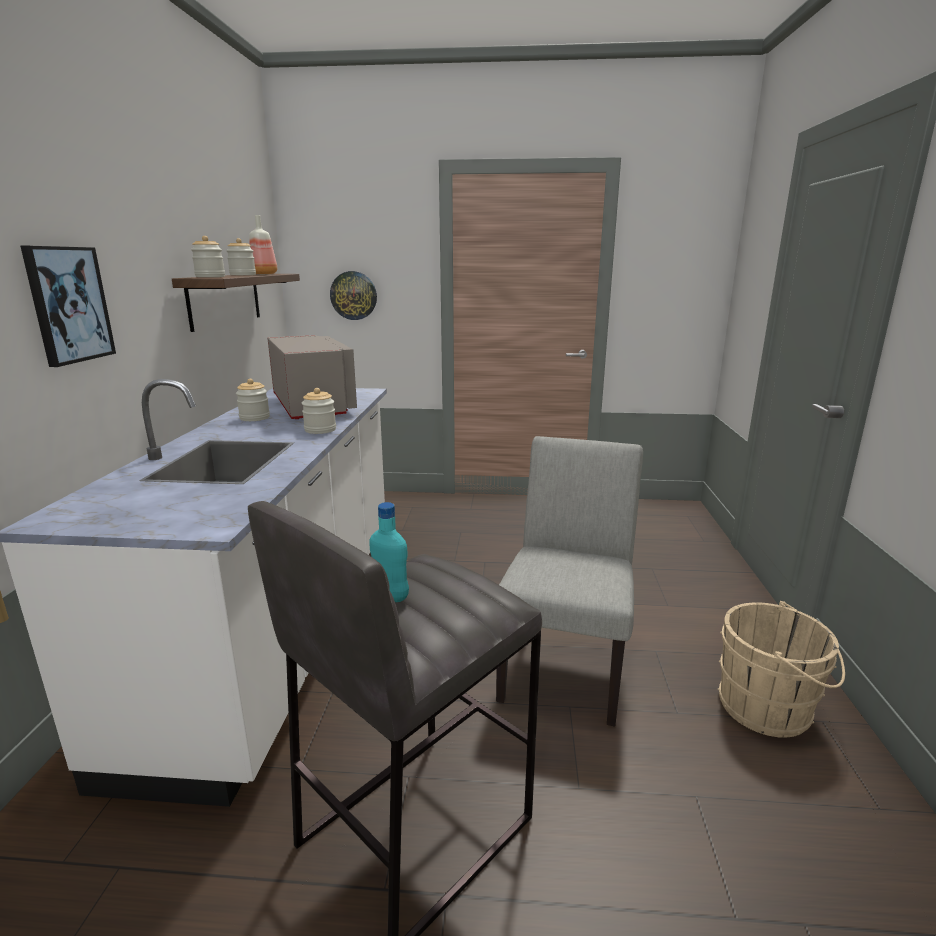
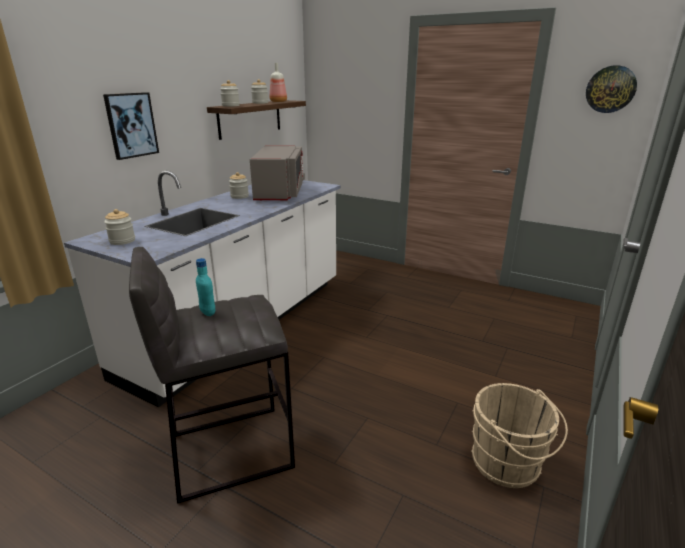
camera: 25 degrees right, 5 degrees up
(320, 430) = (263, 209): jar -> jar (122, 241)
(353, 295) = (347, 116): wall clock -> wall clock (610, 89)
(565, 663) = (387, 392): grey chair -> none

